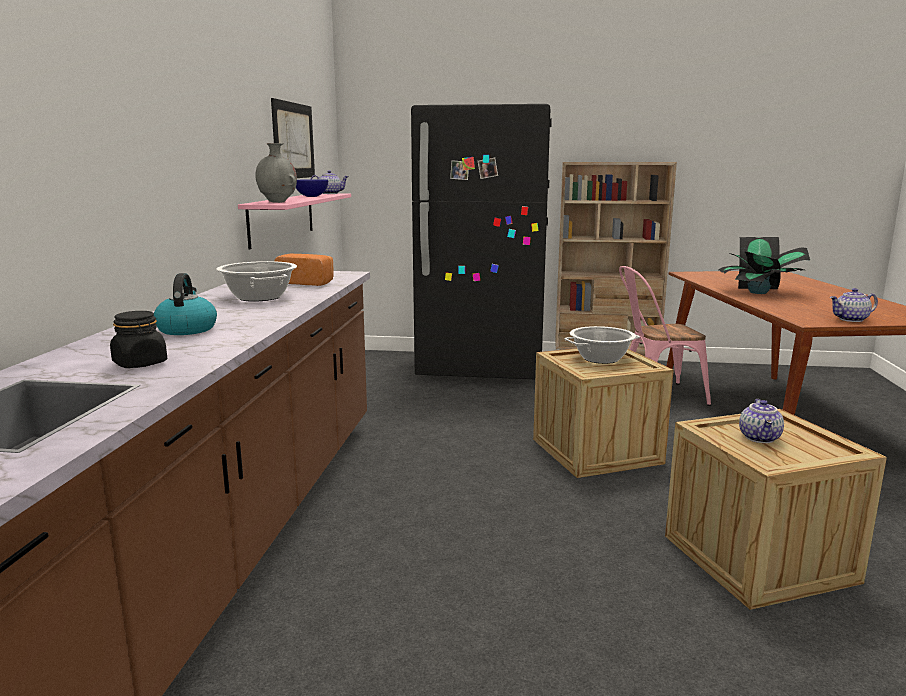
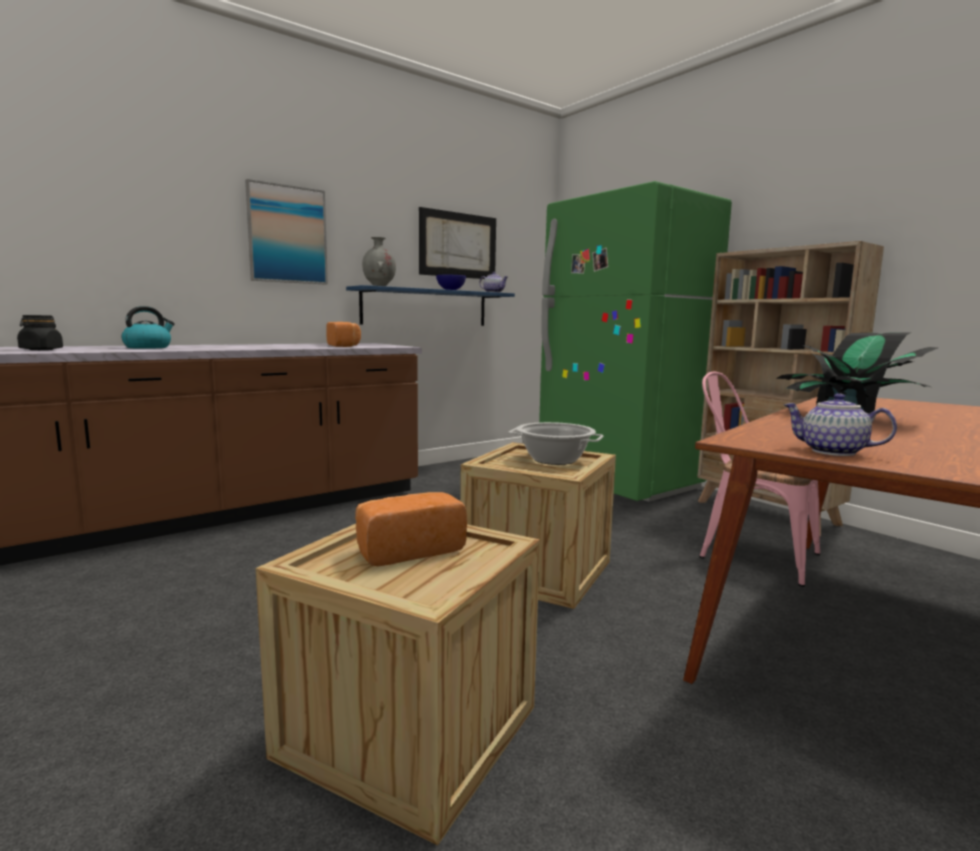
camera: 45 degrees right, 5 degrees down
(197, 145) = (287, 235): none -> picture
(259, 297) = (272, 346): cooking pot -> none
(282, 218) = (426, 308): pink shelf -> blue shelf
(482, 369) = (619, 482): black fridge -> green fridge
(760, 438) = (408, 550): teapot -> bread

